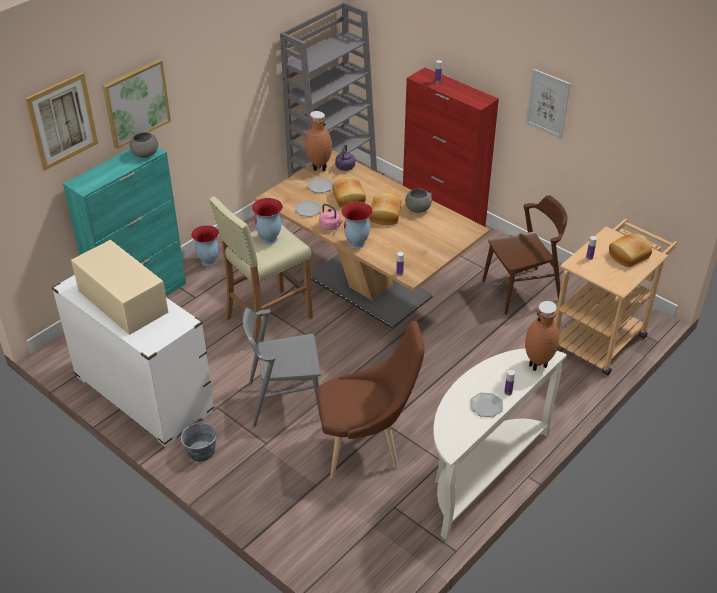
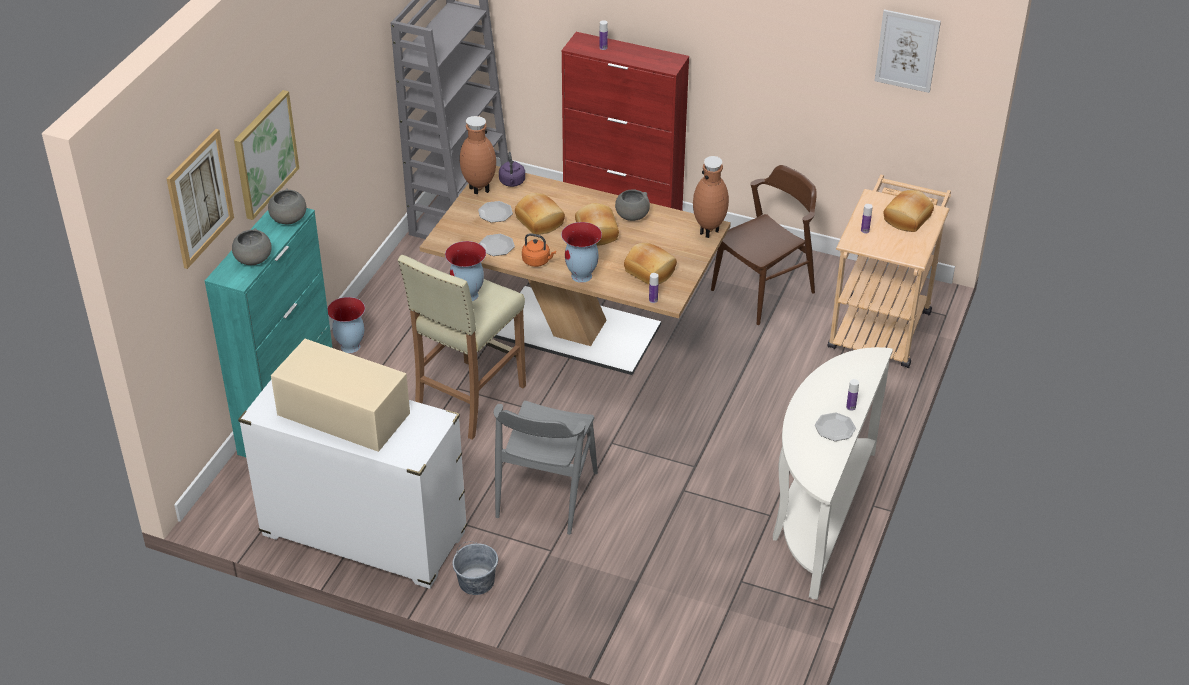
camera: 20 degrees left, 0 degrees up
(103, 176) = (253, 260): none -> grey bowl
(285, 400) = (546, 494): grey chair -> grey chair turned 45 degrees counterclockwise
(331, 226) = (537, 261): pink kettle -> orange kettle
(366, 447) = (673, 522): brown chair -> none
(409, 251) = (650, 271): none -> bread
(538, 365) = (868, 368): brown vase -> brown vase (709, 231)
(547, 103) = (758, 52): picture -> picture (907, 50)

